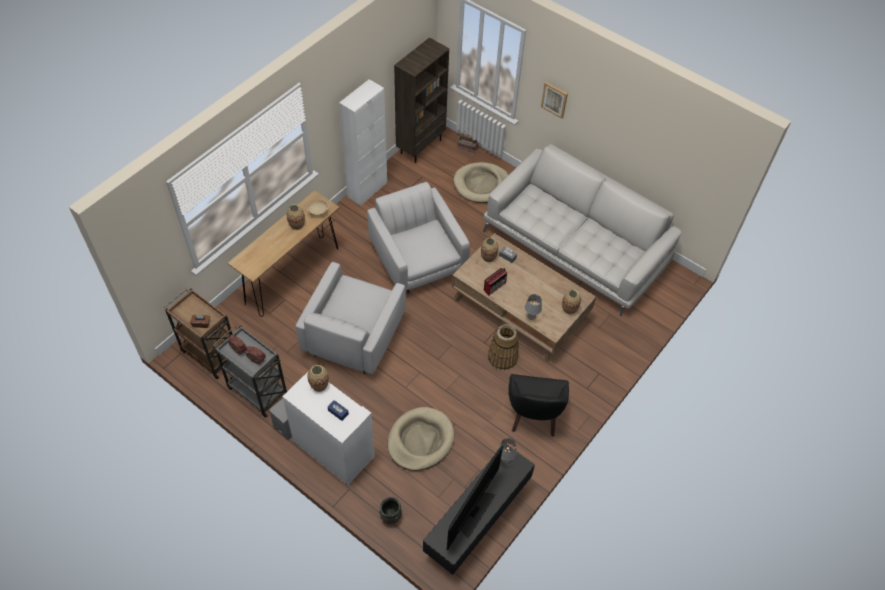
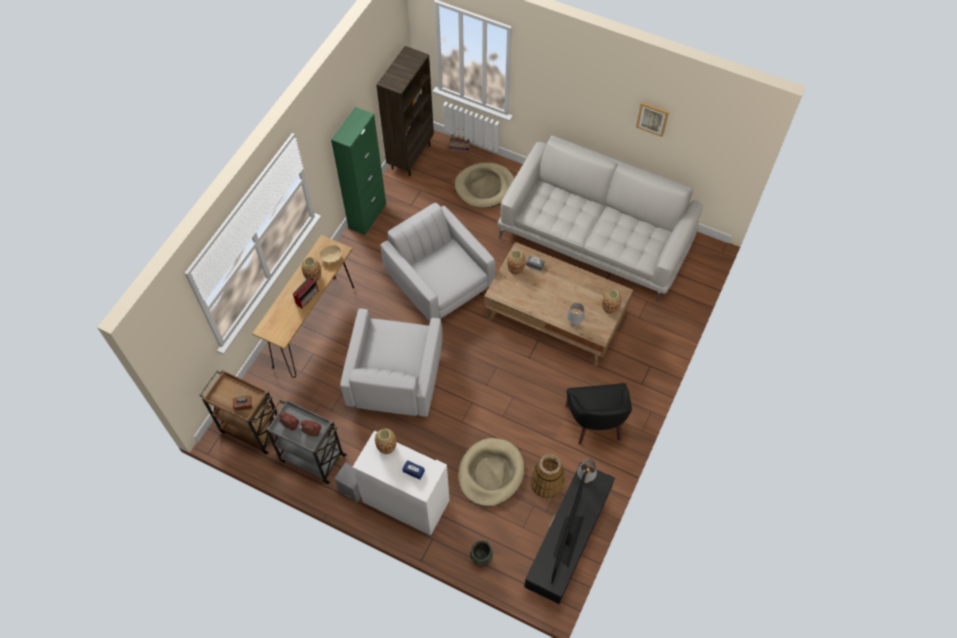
camera: 10 degrees left, 5 degrees up
(367, 189) = (367, 216): white cabinet -> green cabinet
(495, 286) = (530, 299): radio -> radio (307, 297)
(502, 357) = (551, 369): basket -> basket (546, 483)
(554, 99) = (551, 91): picture -> picture (652, 118)

